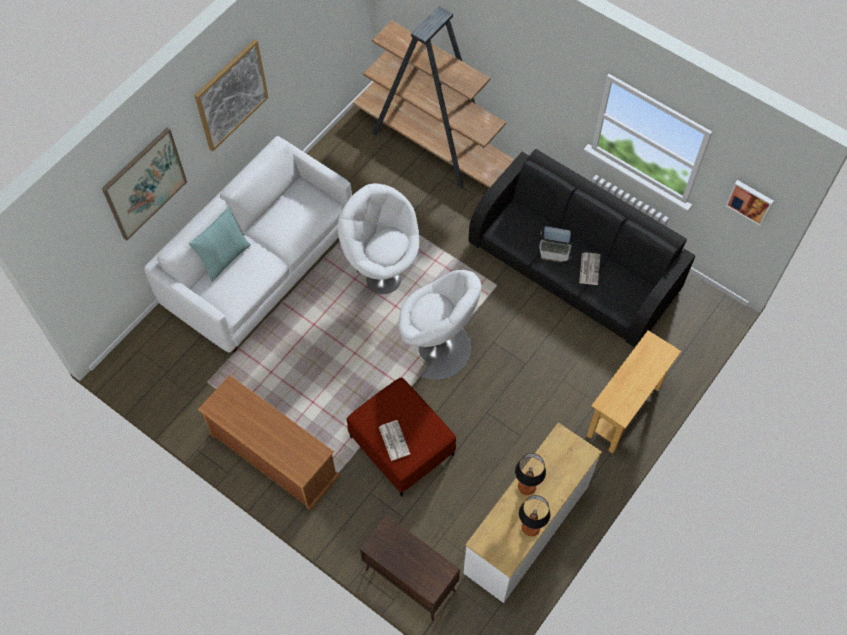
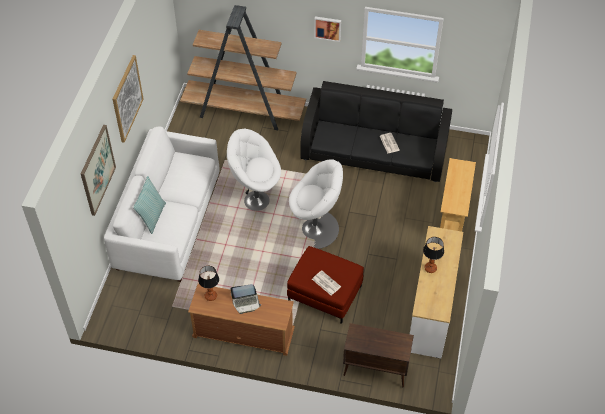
camera: 25 degrees left, 10 degrees down
(530, 528) = (446, 290): table lamp -> table lamp (210, 296)
(555, 249) = (361, 140): laptop -> laptop (246, 303)
(750, 201) = (478, 56): picture -> picture (327, 28)

